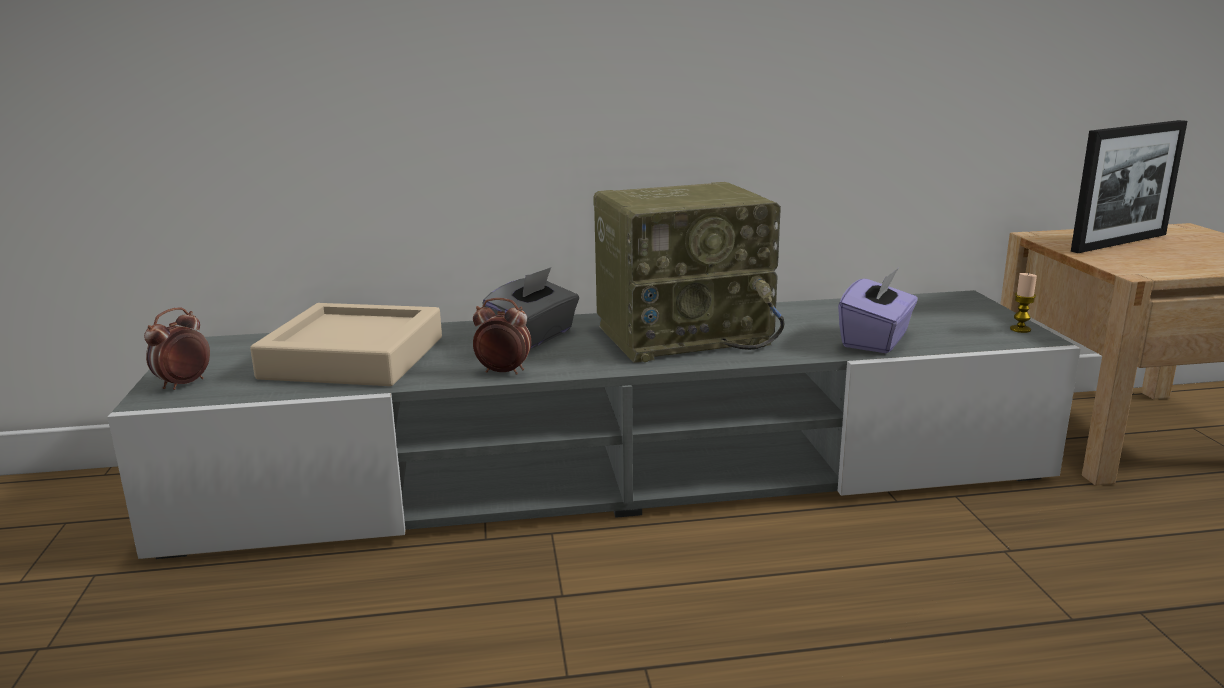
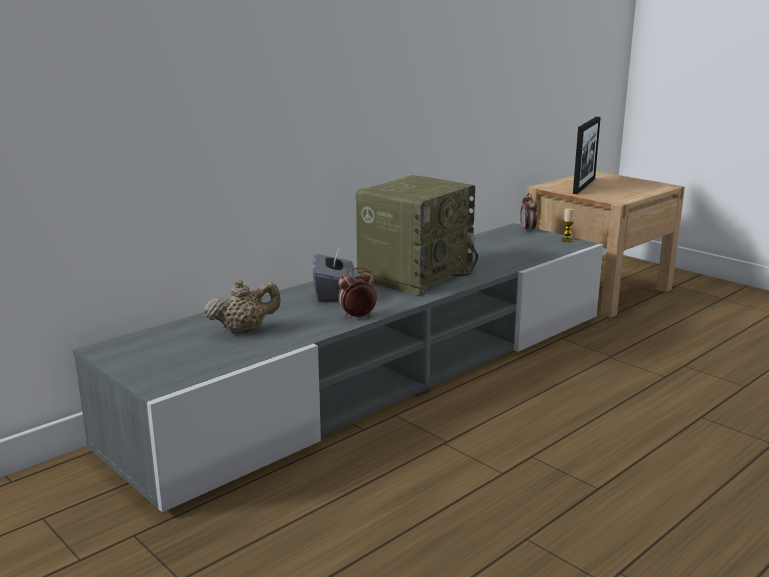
camera: 35 degrees left, 0 degrees up
(183, 384) = (160, 373): alarm clock -> alarm clock (527, 230)
(353, 357) = (244, 330): beige tray -> beige teapot
(876, 340) = (514, 258): purple tissue box -> none

